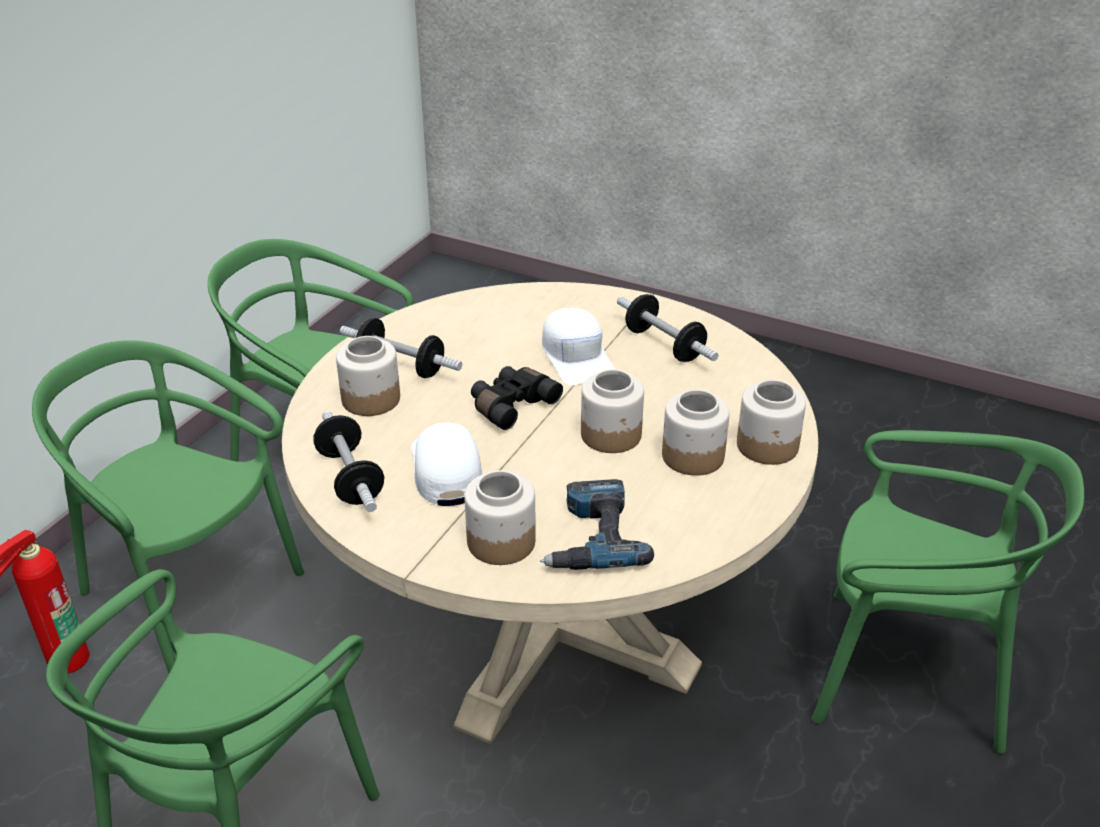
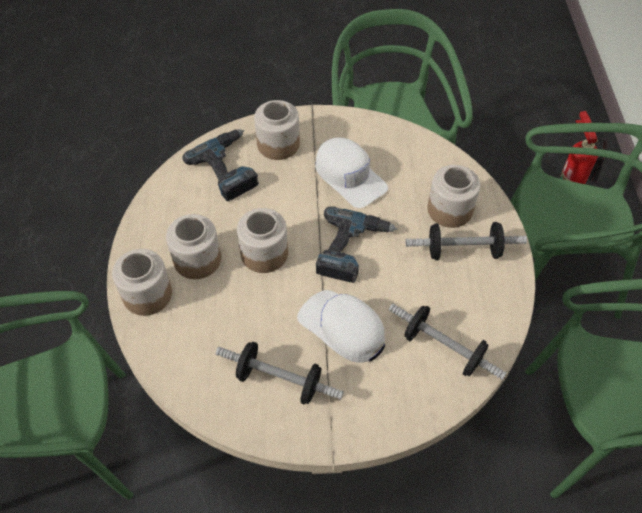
camera: 150 degrees right, 20 degrees up
(350, 478) = (398, 146): dumbbell -> dumbbell (443, 349)
(511, 405) = (352, 249): black binoculars -> power drill

